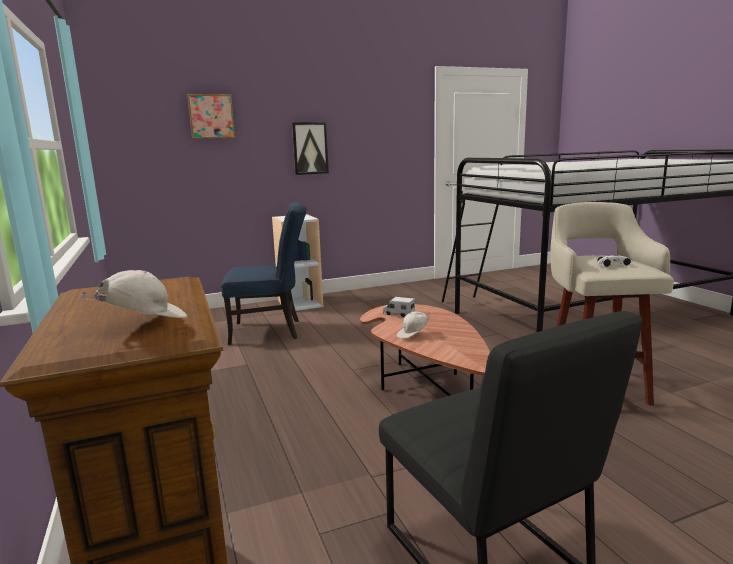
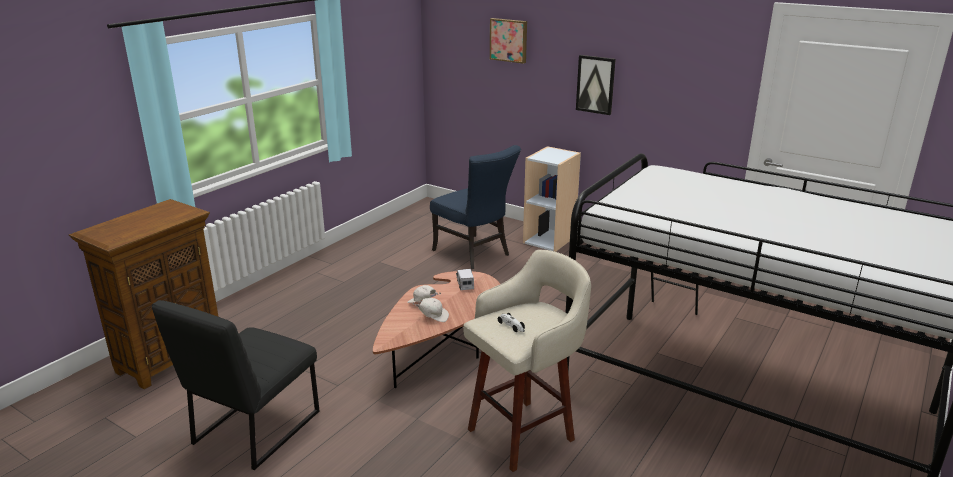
camera: 55 degrees right, 10 degrees up
(143, 322) = (124, 229): white cap -> white cap (433, 317)

